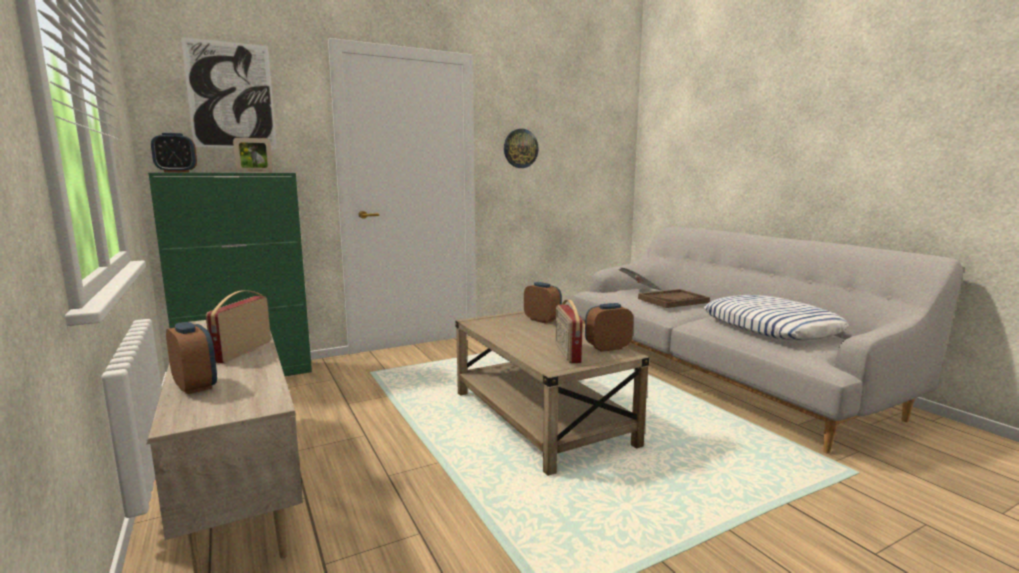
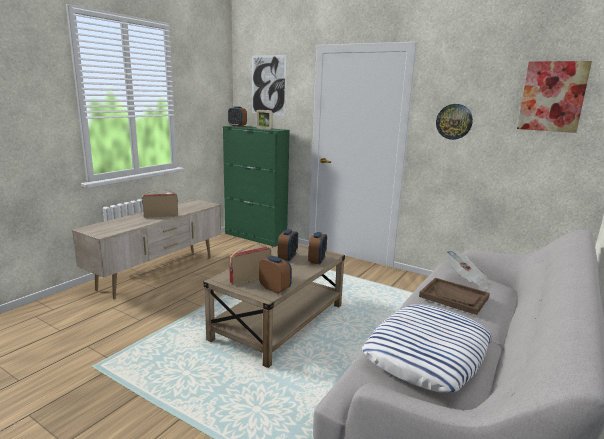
camera: 60 degrees right, 5 degrees up
(195, 386) = (118, 221): alarm clock -> alarm clock (288, 257)
(593, 122) = (552, 96): none -> picture

